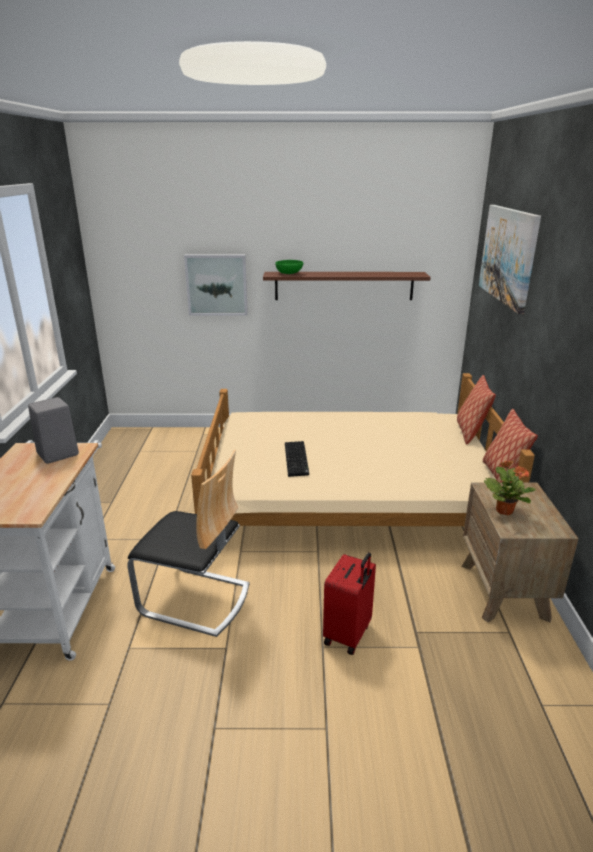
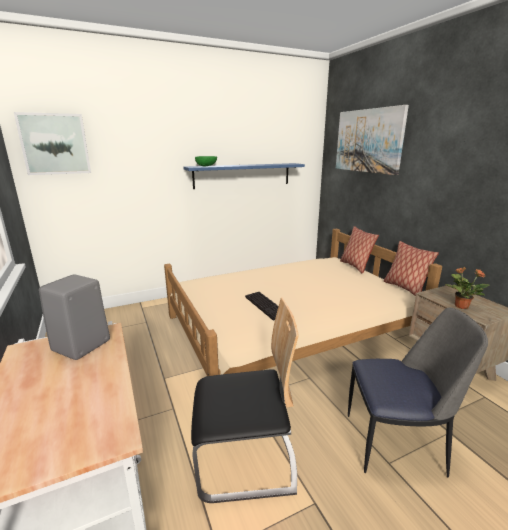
camera: 25 degrees left, 5 degrees down
(216, 285) = (144, 179): picture -> picture (55, 144)
(344, 286) = (243, 175): brown shelf -> blue shelf
(348, 635) = (396, 443): red suitcase -> chair

